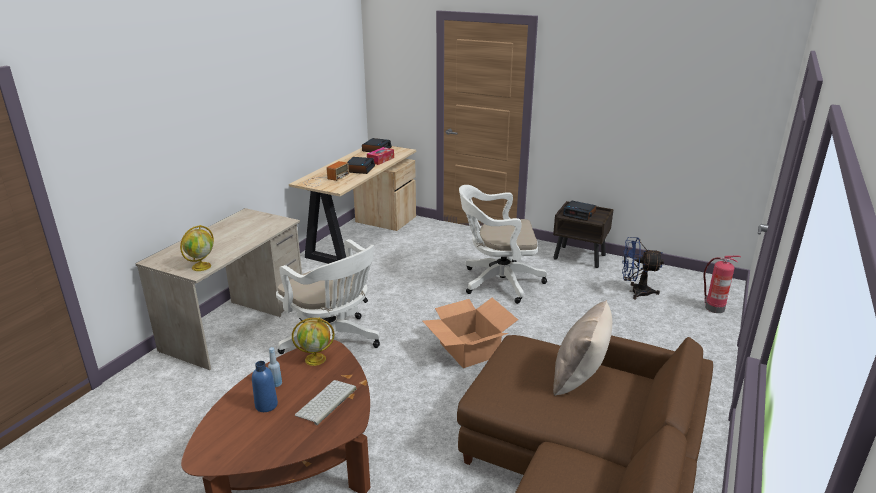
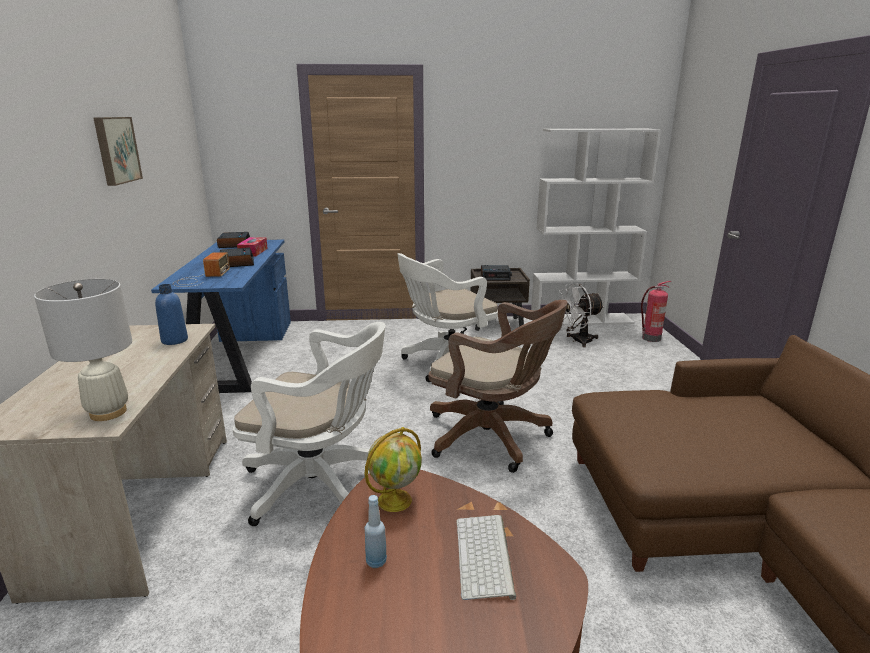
camera: 30 degrees left, 5 degrees down
(202, 266) = (108, 412): globe -> white table lamp
(266, 405) = (397, 604): blue bottle -> blue bottle (174, 340)
(274, 91) = (115, 150): none -> picture
(361, 236) = (240, 354): beige desk -> blue desk
(469, 349) = (493, 438): cardboard box -> brown office chair
(579, 378) = (710, 413): beige pillow -> none
(635, 292) = (577, 341): blue fan -> white fan
(667, 272) = (581, 320): none -> white bookcase

